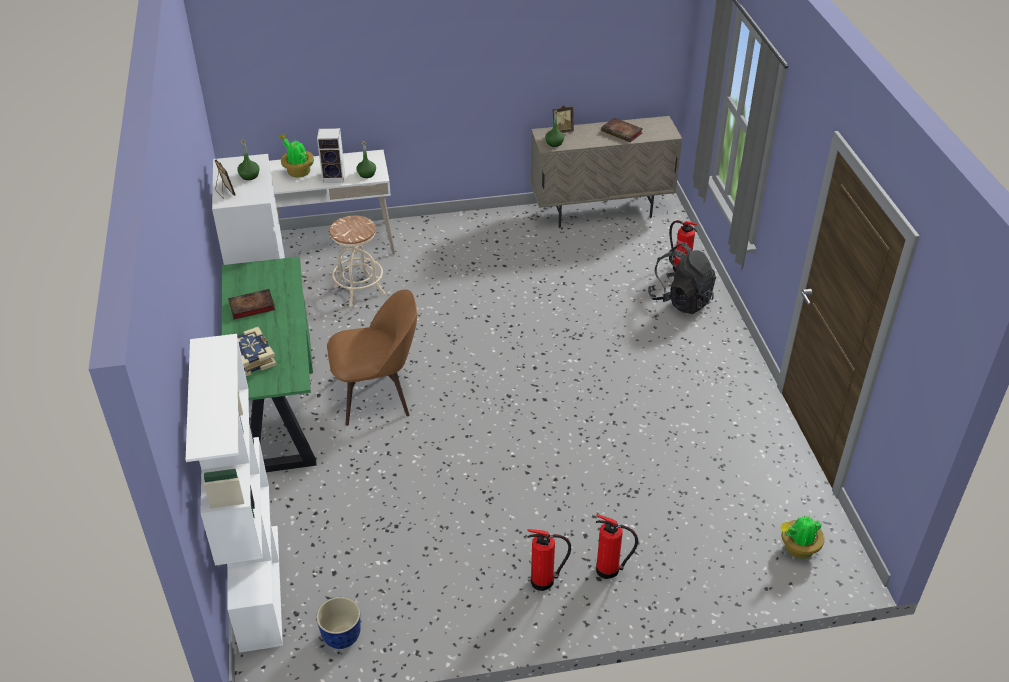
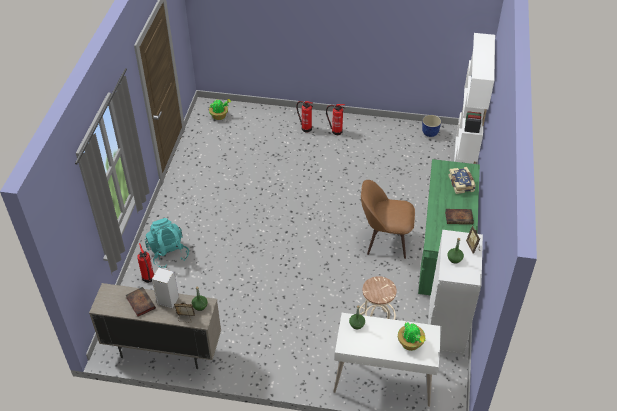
camera: 160 degrees left, 5 degrees up
(335, 177) = (382, 328): speaker -> speaker (167, 300)
(681, 300) = (168, 253): black backpack -> turquoise backpack

